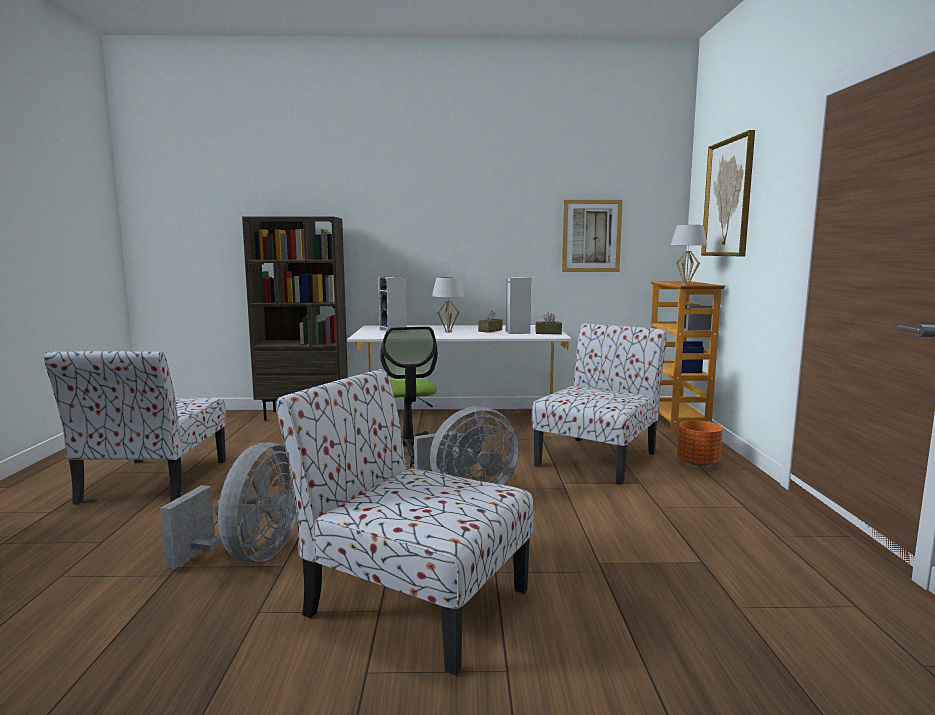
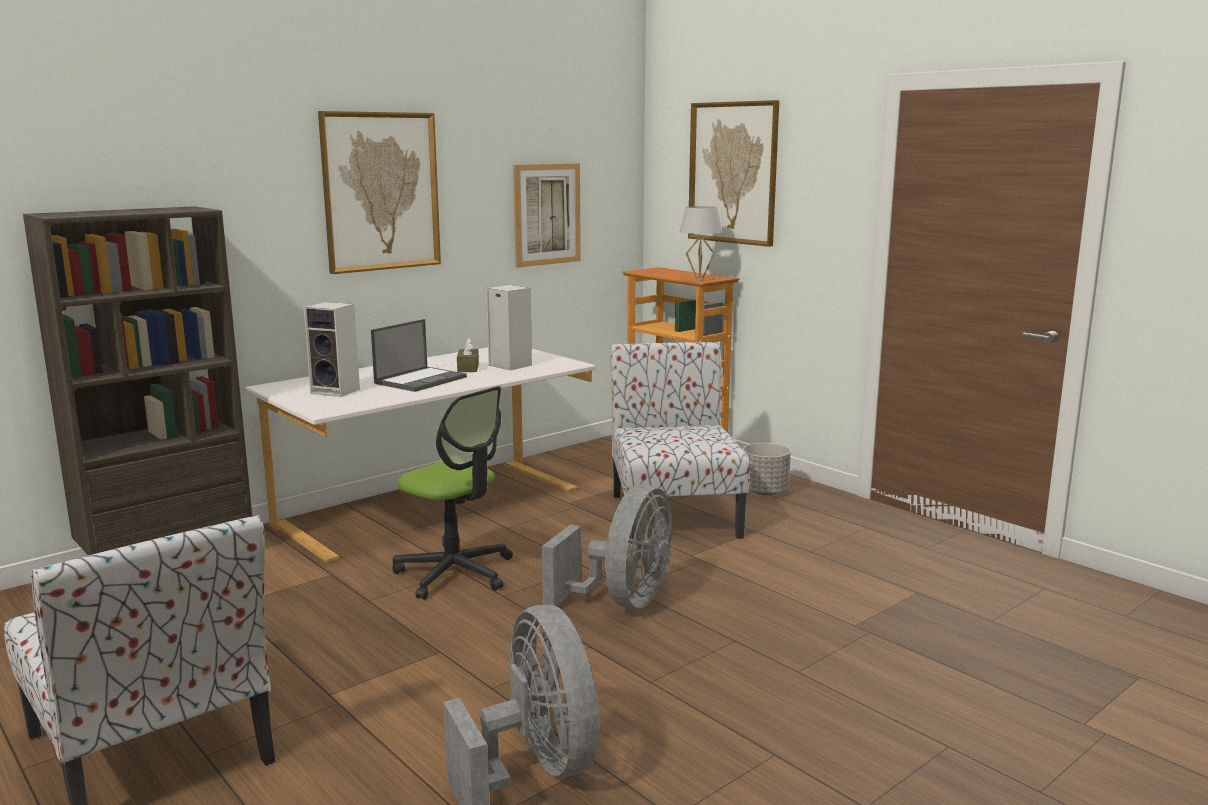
camera: 40 degrees left, 5 degrees up
(412, 601) = (783, 731): chair -> none
(448, 332) = (421, 380): white table lamp -> laptop
(460, 215) = (381, 191): none -> picture
(548, 333) = (550, 361): brown tissue box -> none
(698, 463) = (765, 491): orange planter -> grey planter

